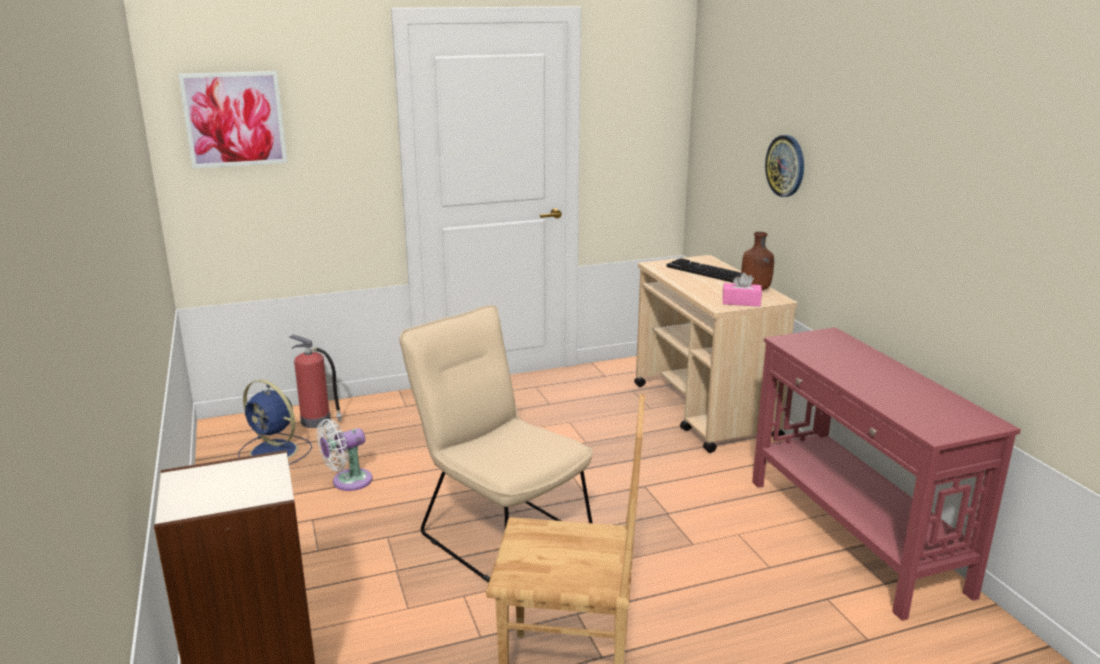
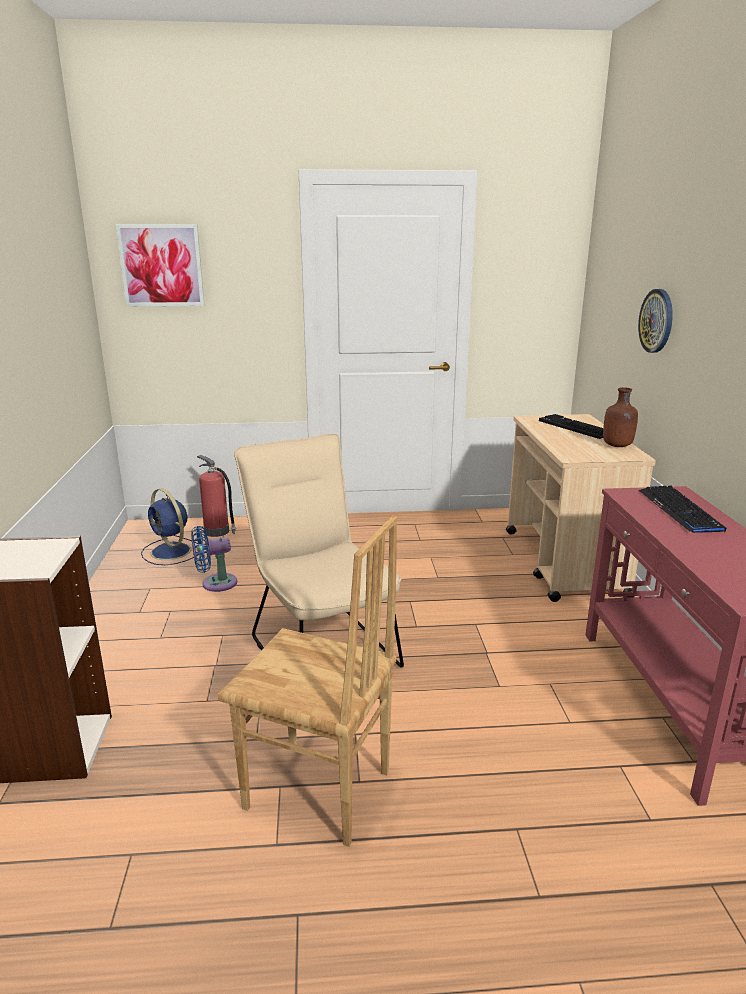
camera: 15 degrees right, 0 degrees up
(348, 482) = (215, 583): white fan -> blue fan
(741, 302) = (595, 455): pink tissue box -> none
(842, 353) = (679, 510): none -> keyboard

